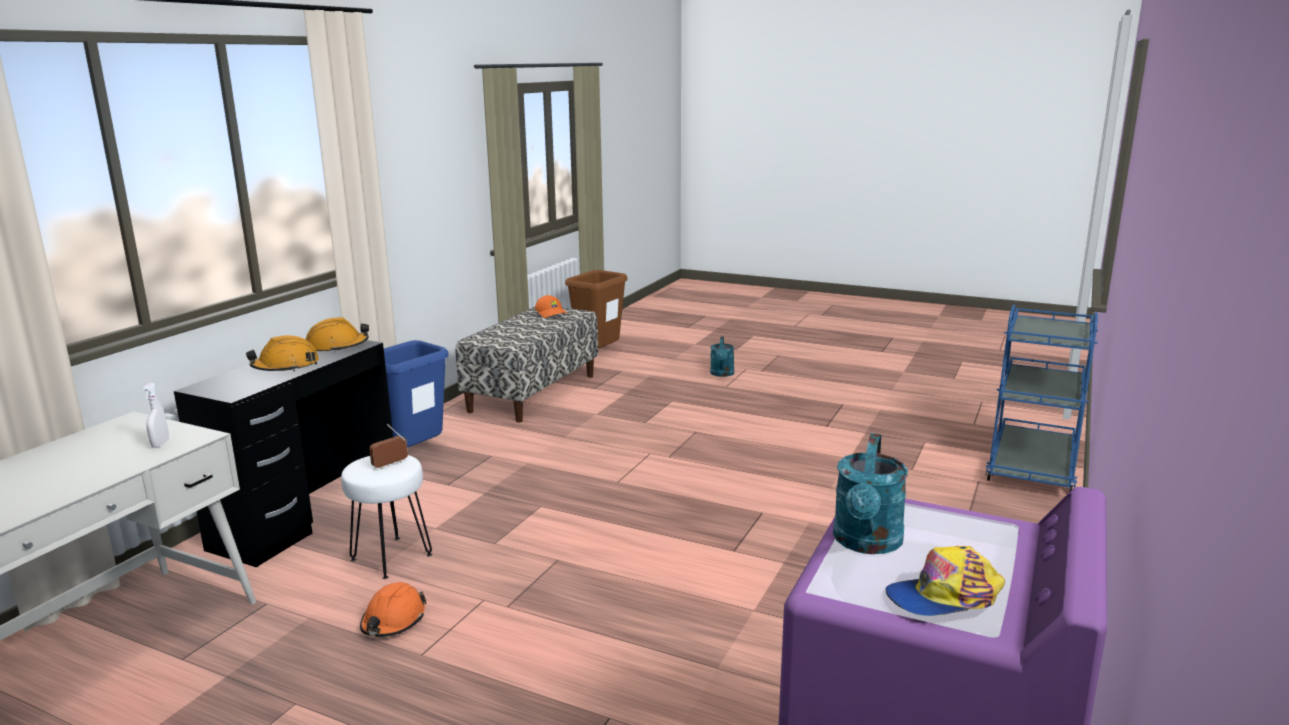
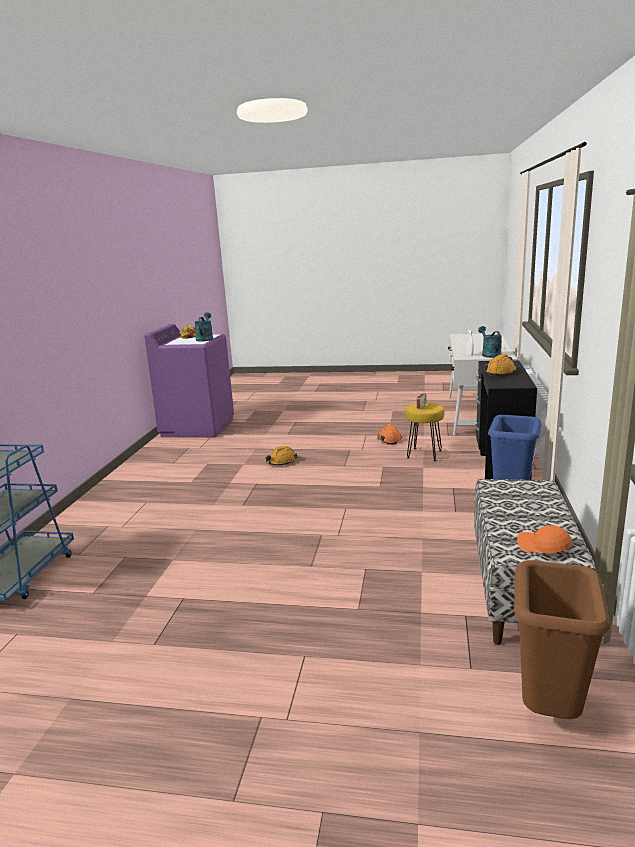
camera: 165 degrees right, 0 degrees up
(337, 347) = (506, 382): orange hard hat -> orange hard hat (281, 462)
(391, 558) = (424, 454): white stool -> yellow stool
(722, 374) = (319, 691): turquoise watering can -> turquoise watering can (489, 354)

